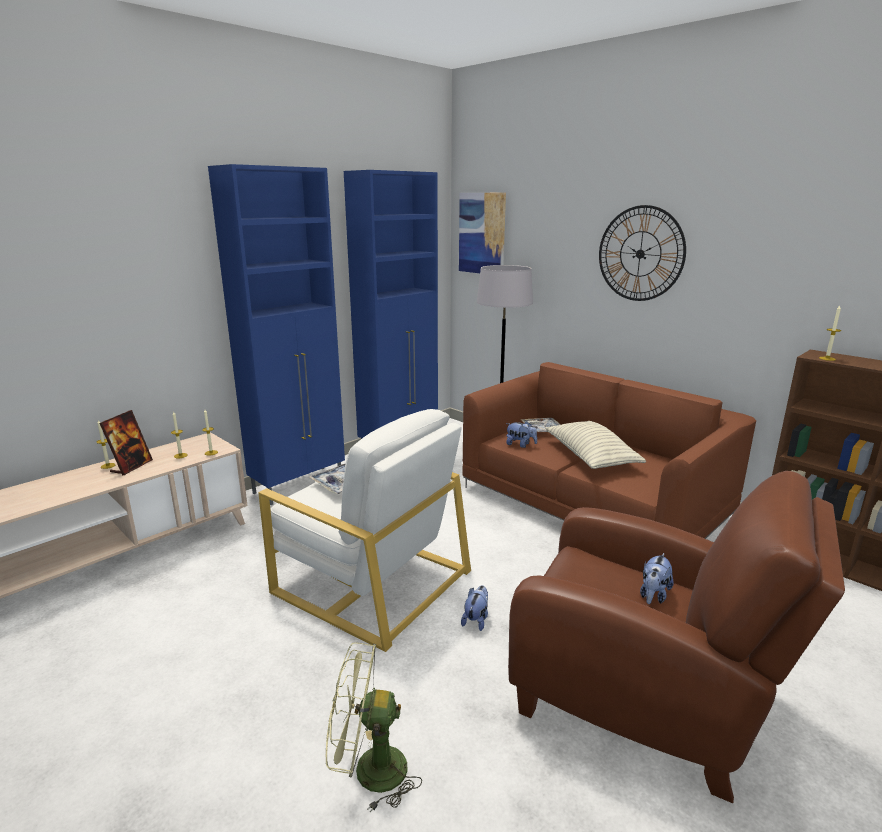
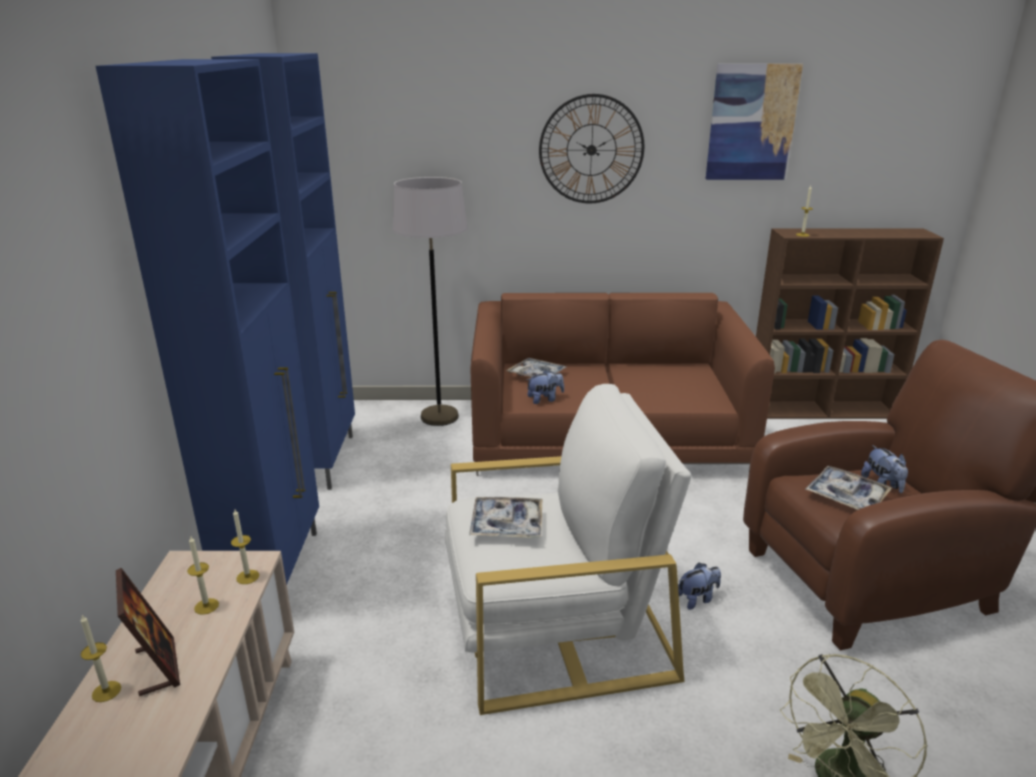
camera: 45 degrees left, 5 degrees up
(476, 620) = (697, 599): plush toy -> plush toy turned 90 degrees clockwise
(482, 233) = (350, 136): picture -> picture (752, 123)
(590, 457) = (621, 387): pillow -> none
(594, 581) = (846, 496): none -> tray

